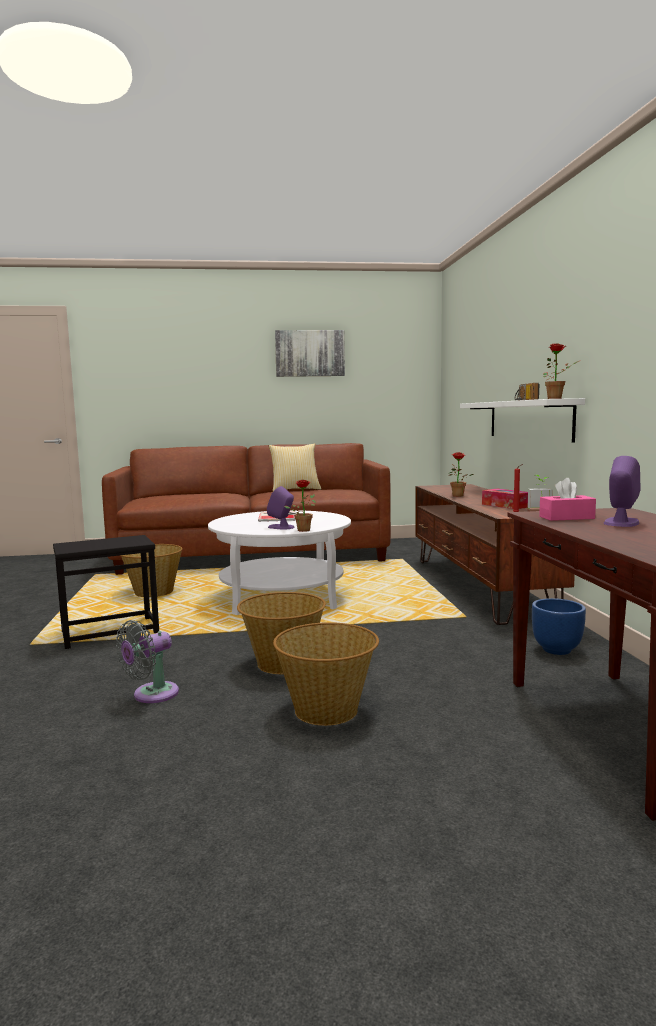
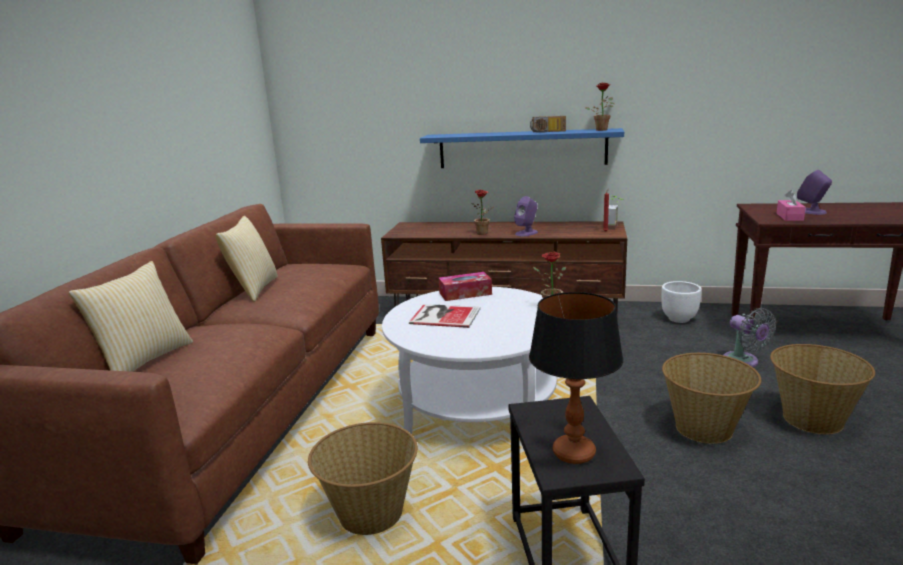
camera: 70 degrees left, 10 degrees up
(85, 544) = (573, 453): none -> table lamp
(151, 695) = (800, 517): grey fan -> grey fan (743, 362)
(187, 493) = (144, 360): none -> pillow
(281, 527) = (523, 318): purple speaker -> purple speaker (526, 233)
(310, 353) = (159, 75): picture -> none
(505, 505) = (559, 229): tissue box -> tissue box (465, 293)
(528, 420) = (521, 149): white shelf -> blue shelf
(557, 650) = (679, 319): blue planter -> white planter

